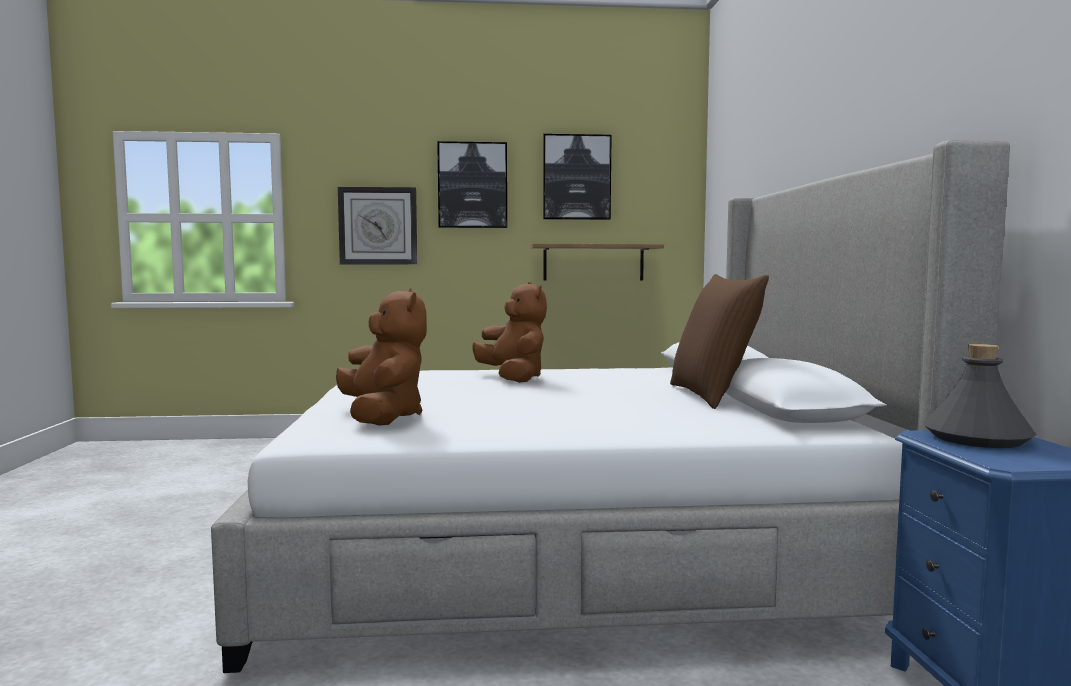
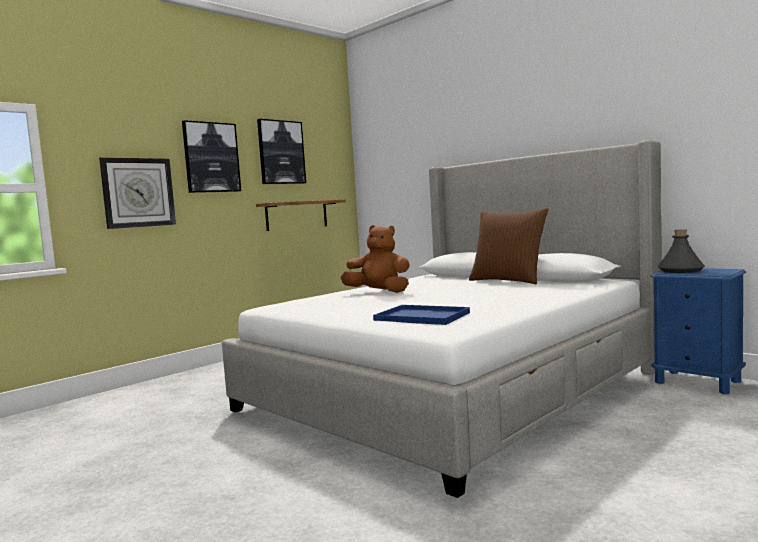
camera: 40 degrees left, 0 degrees up
(383, 417) = (424, 316): brown plush toy -> blue tray

